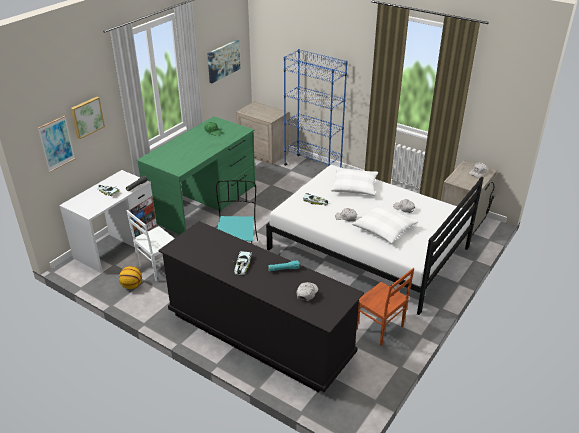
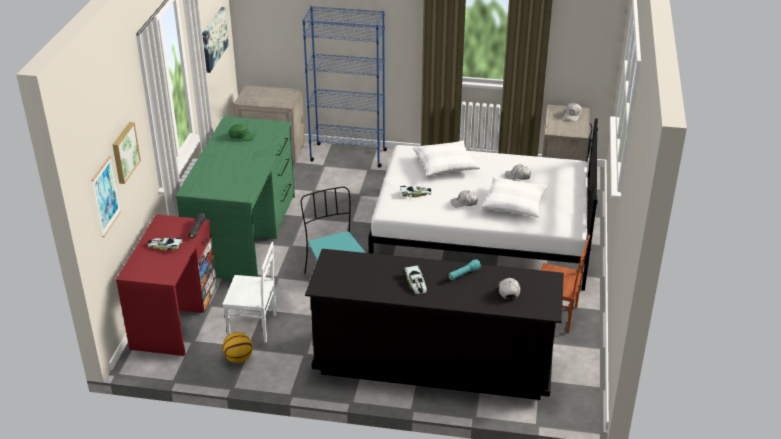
camera: 25 degrees left, 0 degrees up
(116, 245) = (174, 317): white desk -> red desk
(158, 267) = (253, 327): white chair -> white chair turned 105 degrees counterclockwise

